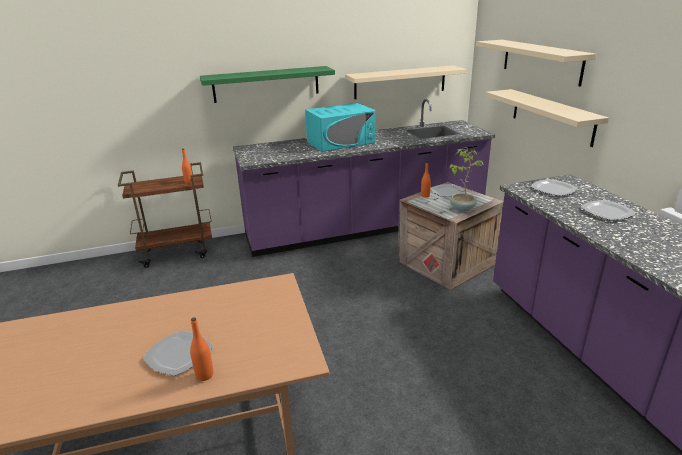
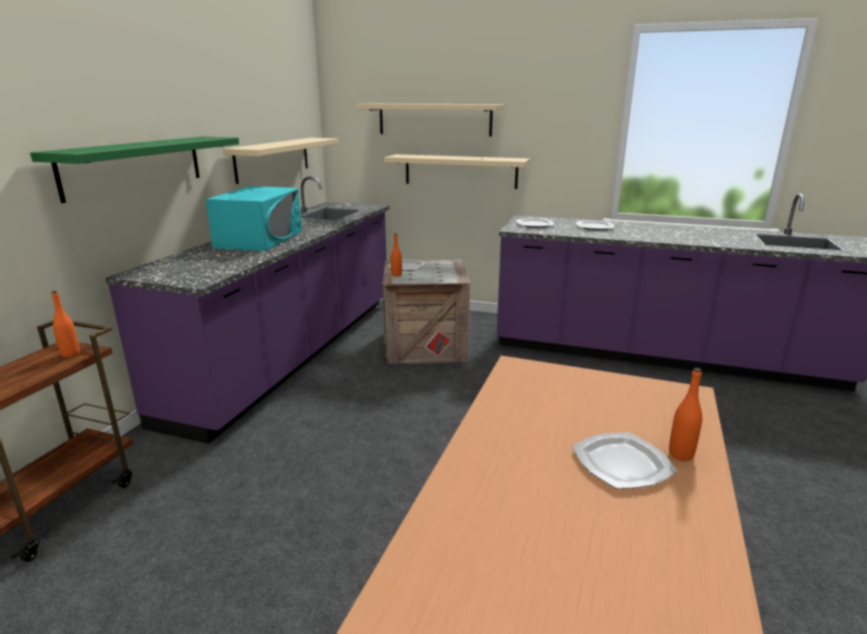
camera: 55 degrees left, 5 degrees down
(462, 208) = (447, 273): potted plant -> none

